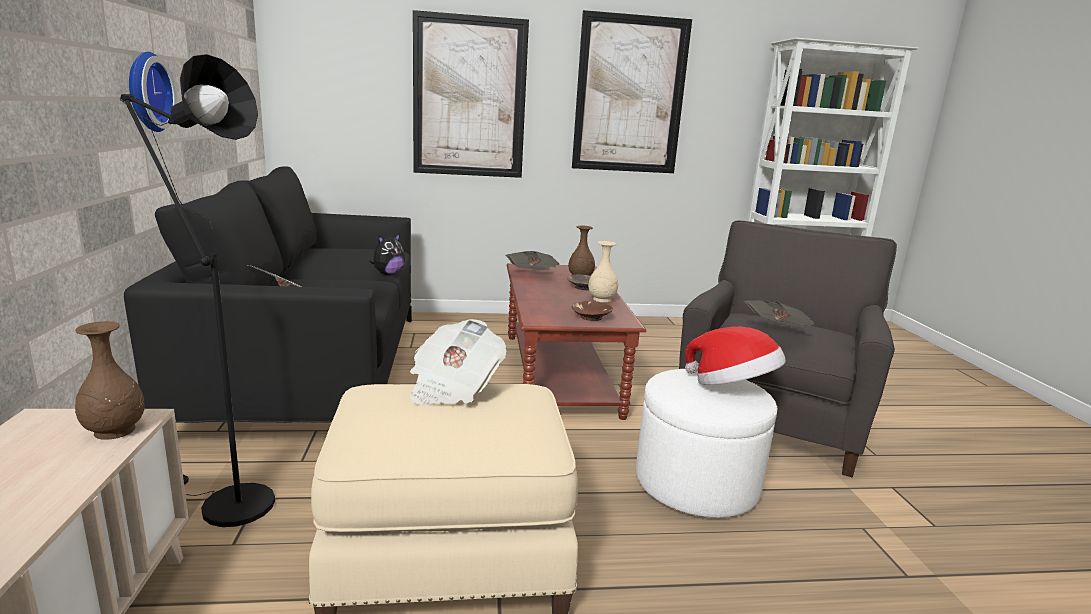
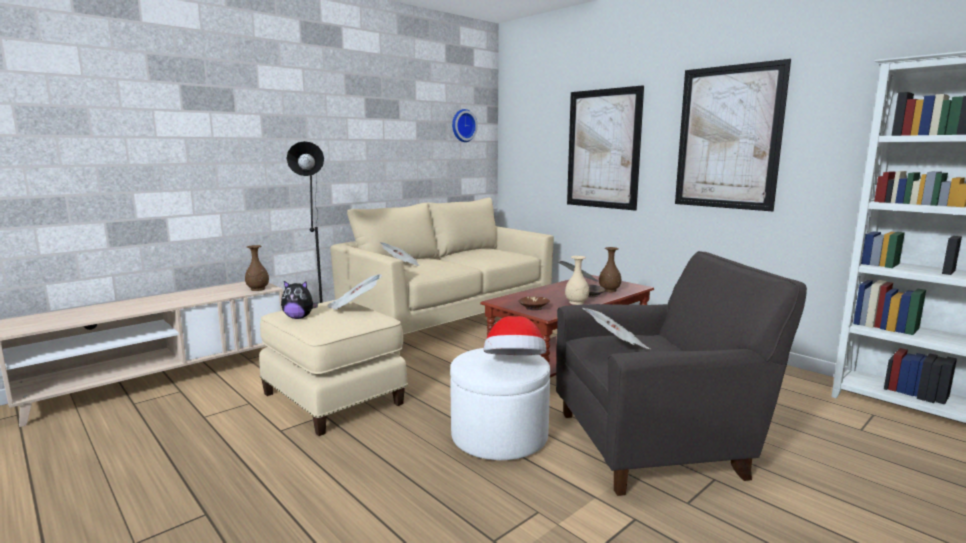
camera: 55 degrees right, 5 degrees down
(145, 92) = (370, 157): wall clock -> wall clock (462, 125)
(313, 371) = (449, 318): black sofa -> beige sofa
(388, 274) = (486, 265): plush toy -> plush toy (299, 317)

